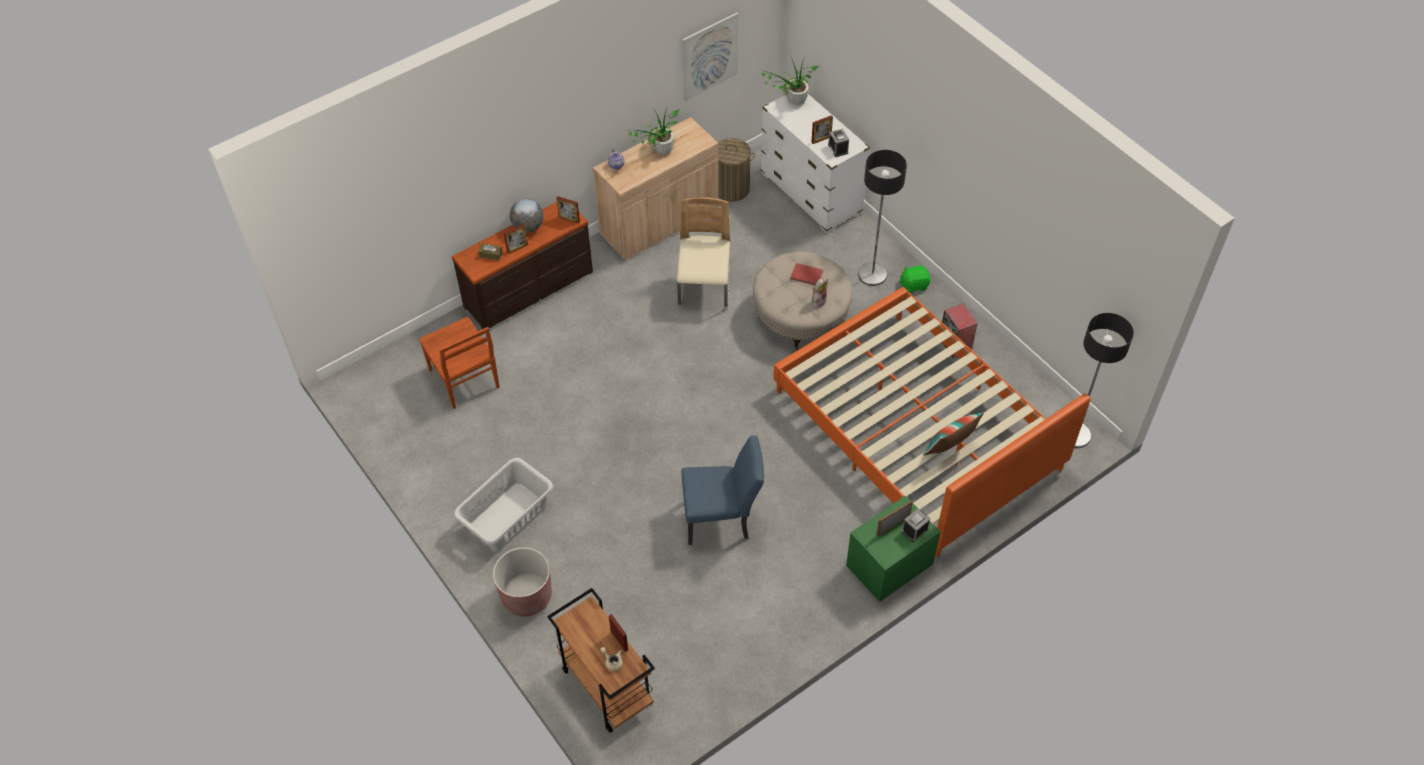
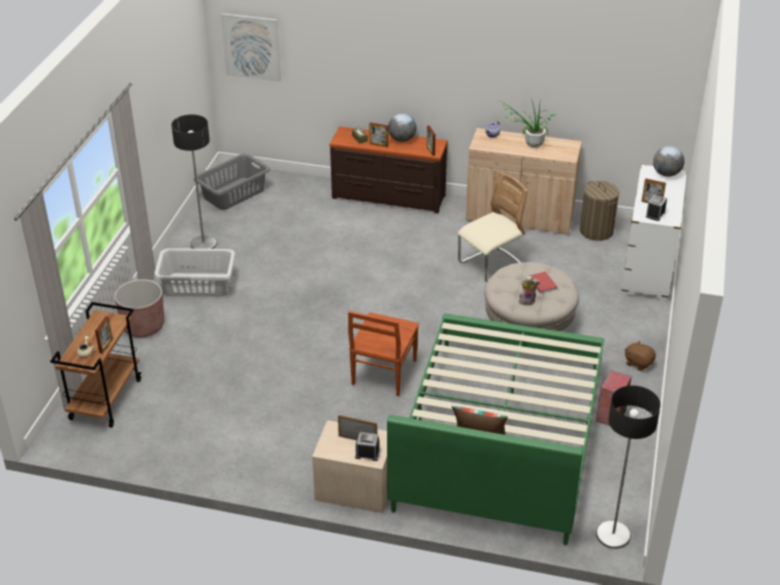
camera: 50 degrees right, 15 degrees down
(390, 400) = (234, 194): none -> grey laundry basket
(464, 380) = (284, 211): brown chair -> brown chair (383, 373)
(710, 56) = (613, 93): picture -> picture (251, 47)
(722, 519) = (300, 380): blue chair -> none
(792, 102) = (666, 174): potted plant -> globe
(872, 274) = (617, 337): floor lamp -> floor lamp (203, 244)
(889, 565) = (354, 488): green nightstand -> beige nightstand
(914, 284) = (638, 363): green plush toy -> brown plush toy
(916, 430) = (499, 437): orange bed -> green bed

